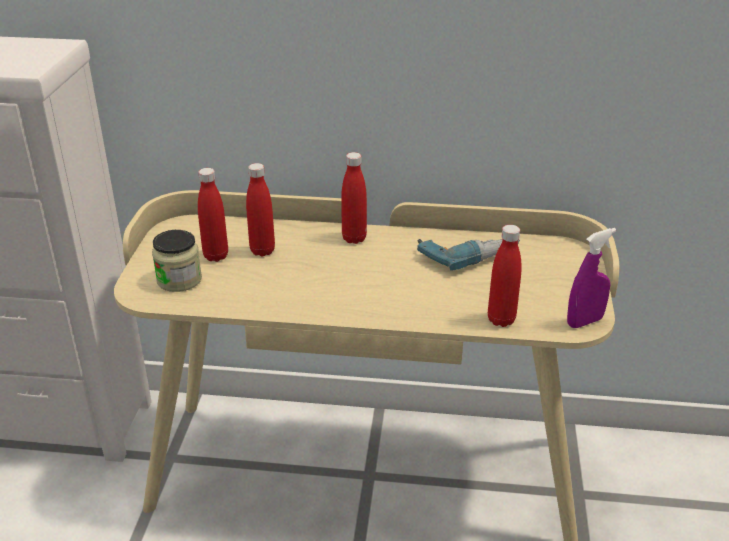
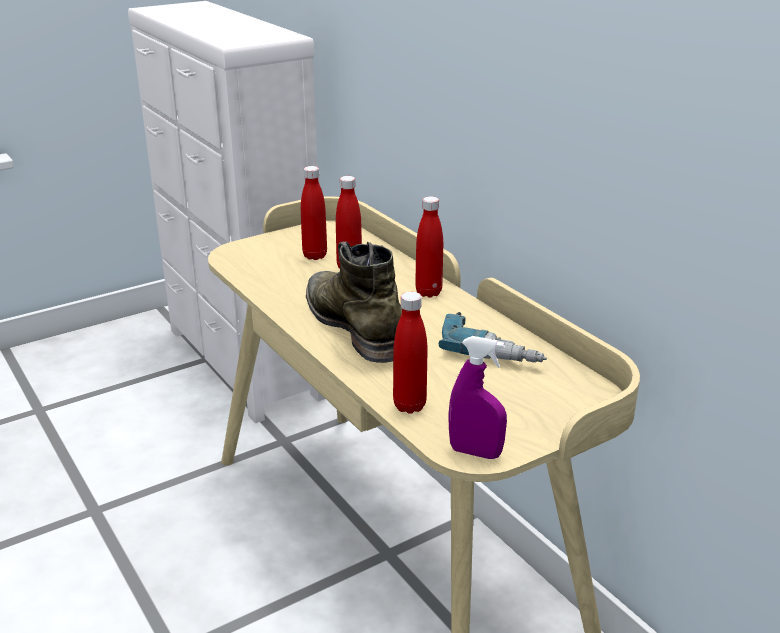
camera: 50 degrees right, 5 degrees down
(179, 280) = (265, 258): jar -> none
(360, 290) = (355, 325): none -> green boot

